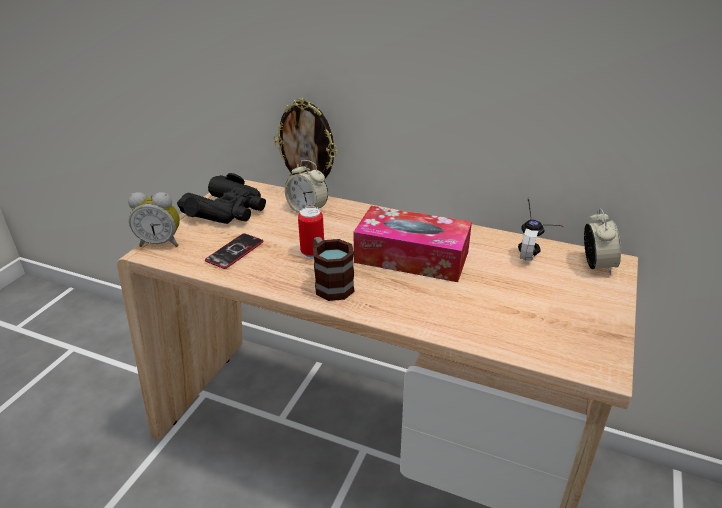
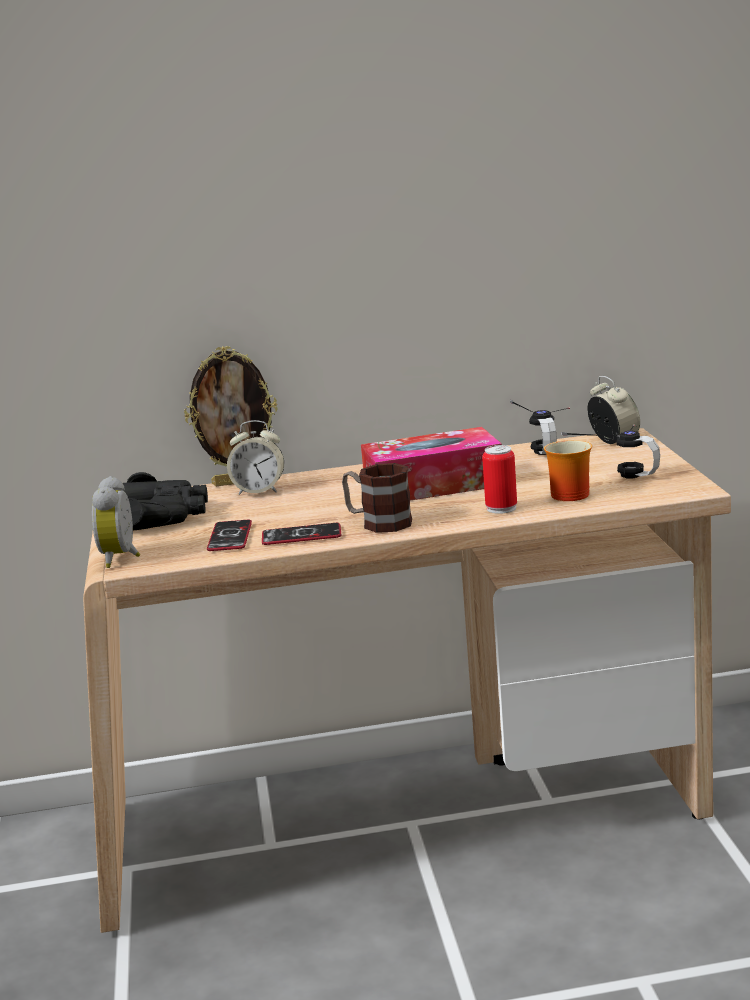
camera: 30 degrees left, 15 degrees down
(161, 243) = (122, 558): alarm clock -> alarm clock turned 120 degrees clockwise
(271, 273) = (301, 536): none -> phone
(312, 252) = (321, 512): can -> can (501, 508)
(494, 318) = (569, 493): none -> mug
(561, 308) = (618, 471): none -> headphones

